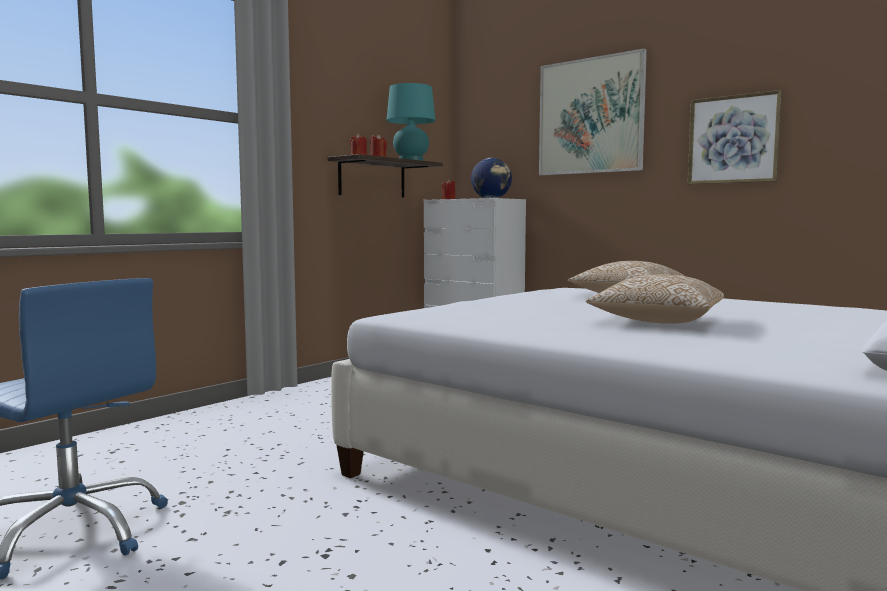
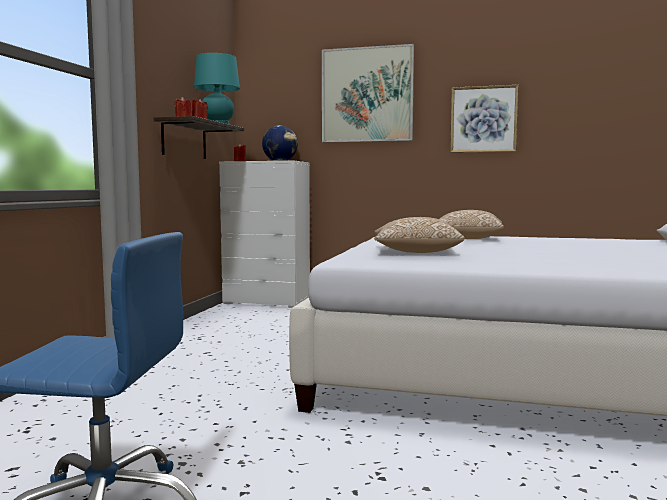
camera: 25 degrees left, 0 degrees up
(656, 321) = (545, 253): pillow -> pillow (415, 252)

